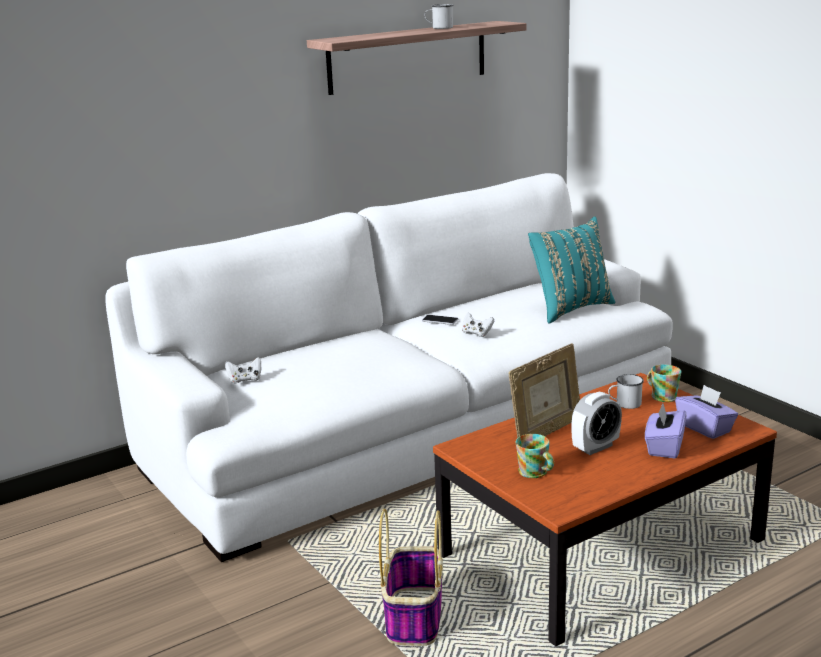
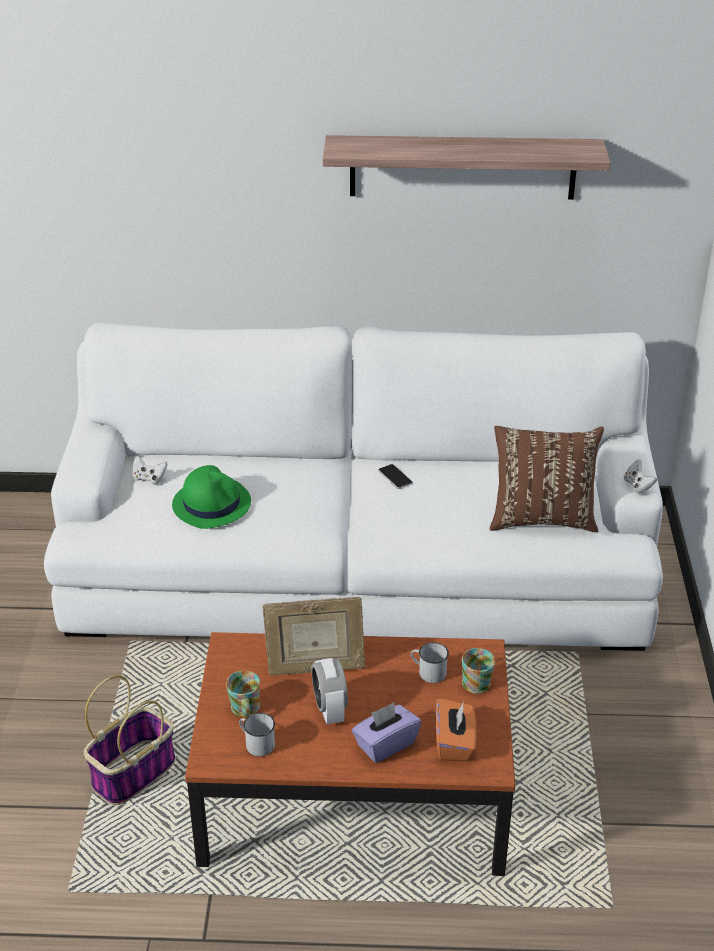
camera: 35 degrees right, 15 degrees up
(323, 375) = (211, 504): none -> green hat
(439, 28) = (497, 145): white mug -> white mug (256, 743)
(477, 333) = (405, 512): white game controller -> white game controller (637, 486)
(570, 309) = (541, 518): turquoise pillow -> brown pillow
(595, 447) = (330, 710): alarm clock -> alarm clock turned 75 degrees clockwise
(705, 428) = (454, 743): purple tissue box -> orange tissue box

